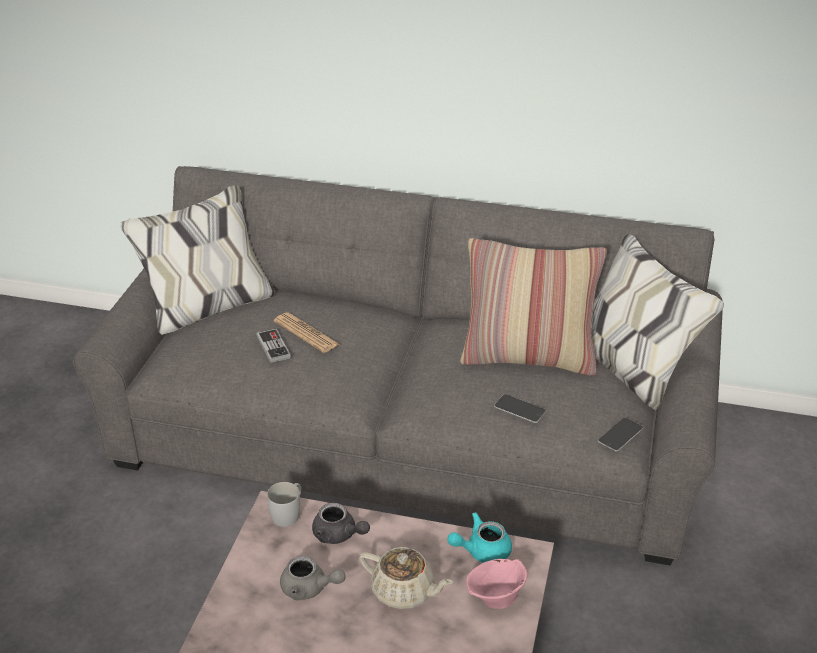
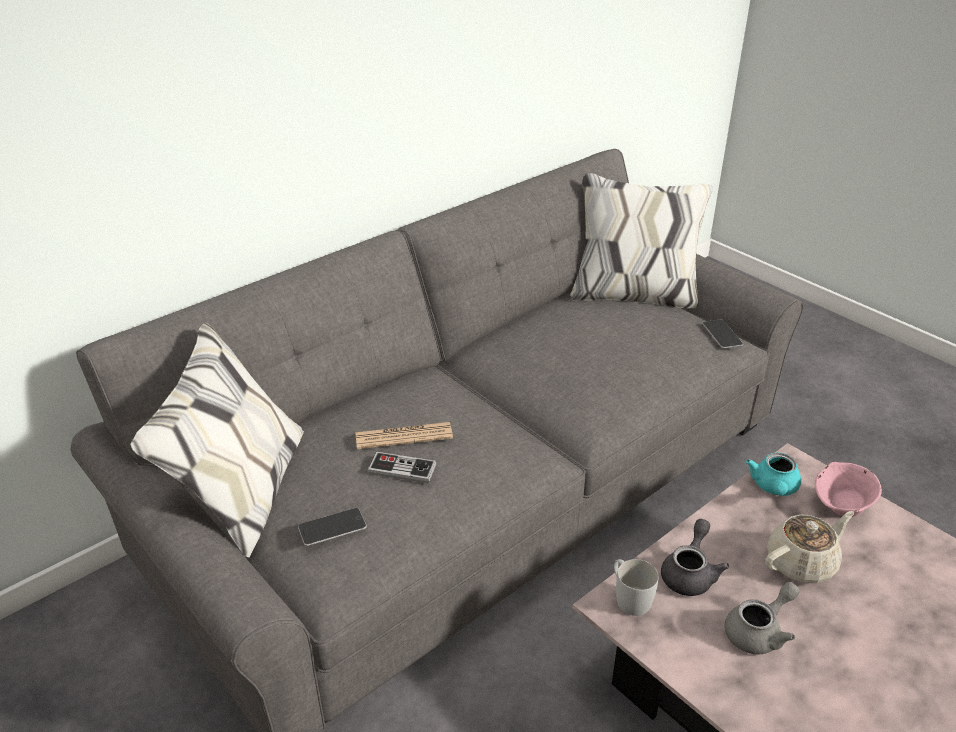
camera: 55 degrees left, 0 degrees up
(338, 535) = (690, 573): grey teapot -> grey teapot turned 45 degrees counterclockwise
(520, 409) = (653, 363): phone -> phone (332, 527)
(528, 358) = (585, 328): pillow -> none

